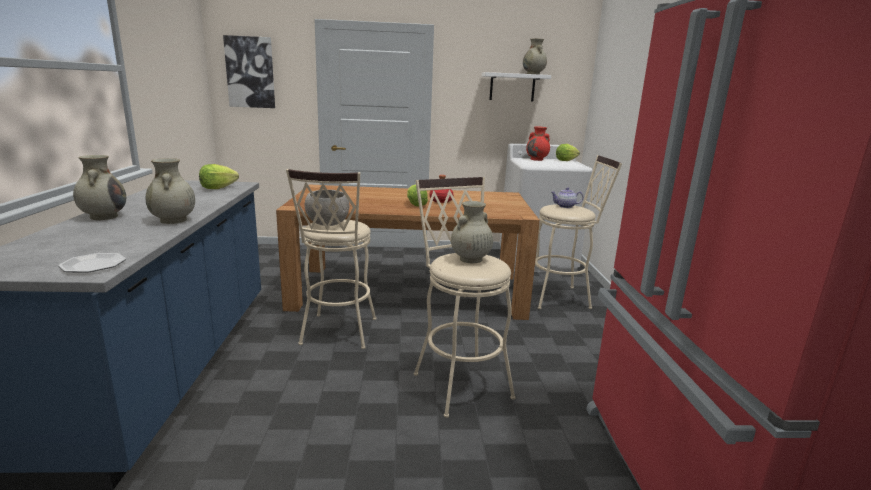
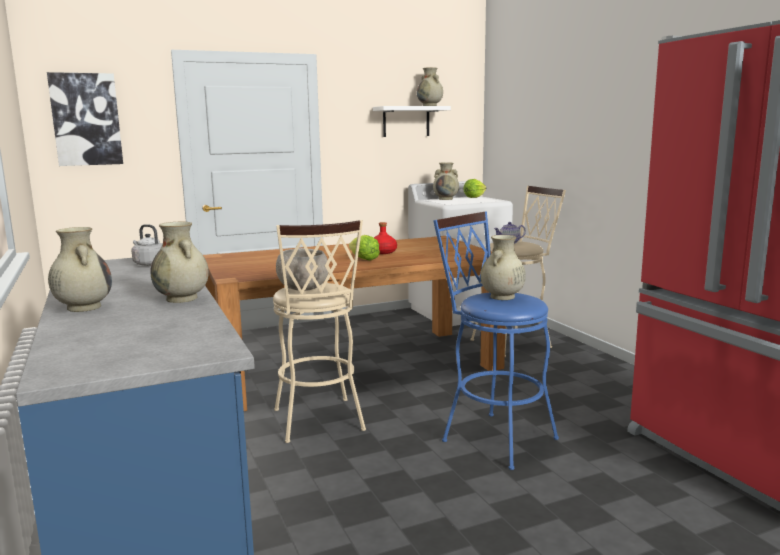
camera: 20 degrees left, 5 degrees down
(94, 265) = (202, 346): plate -> none
(218, 188) = (149, 264): lettuce -> grey kettle
(459, 381) = (492, 436): beige stool -> blue stool
(537, 159) = (446, 199): red vase -> beige vase

